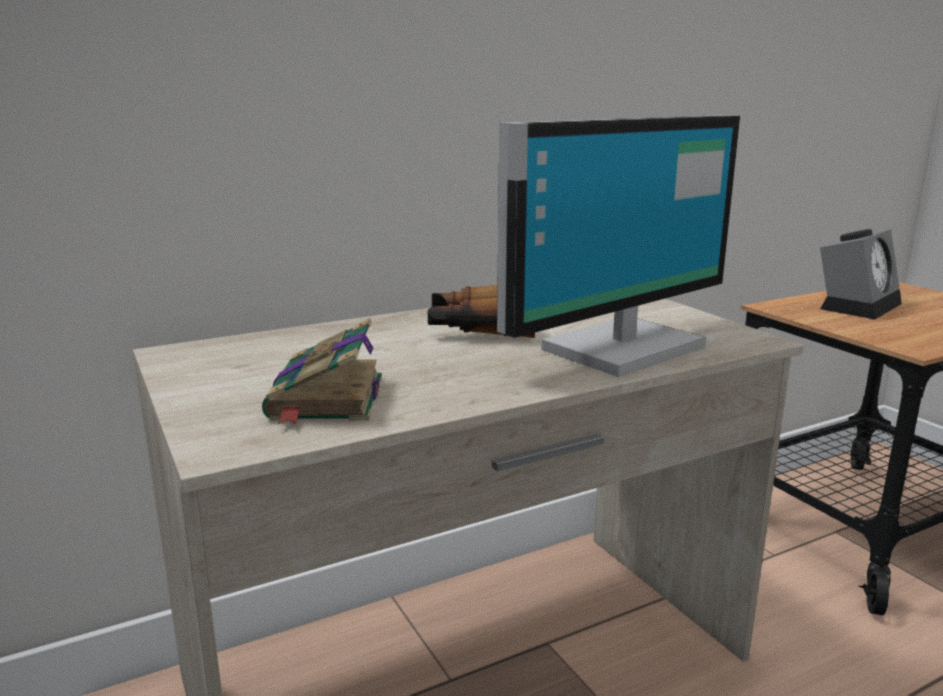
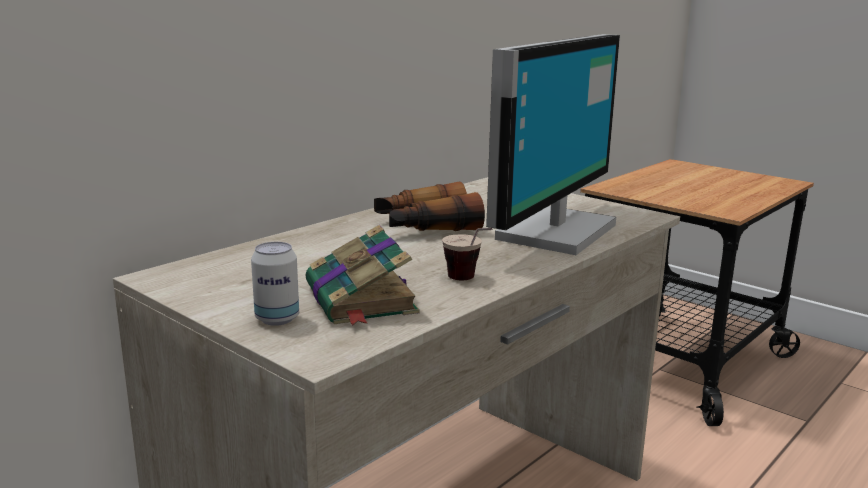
camera: 20 degrees left, 0 degrees up
(223, 407) = (277, 319): none -> can
(461, 393) = (469, 282): none -> cup
(857, 305) = (664, 181): alarm clock -> none

